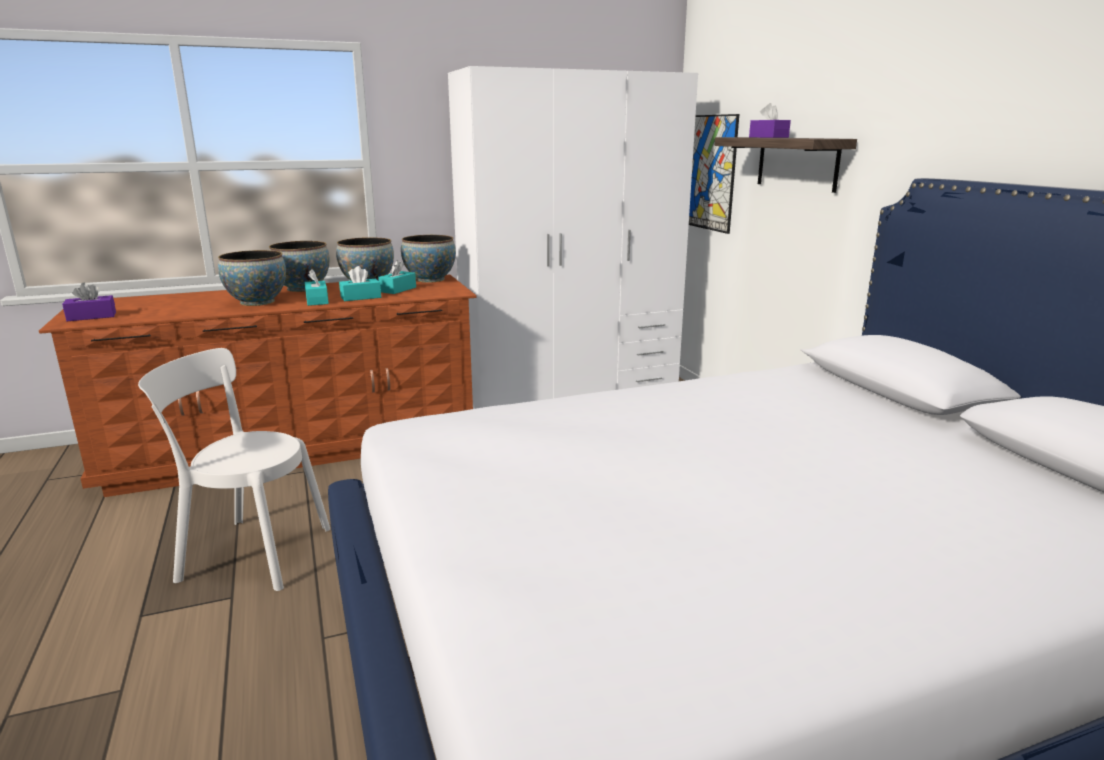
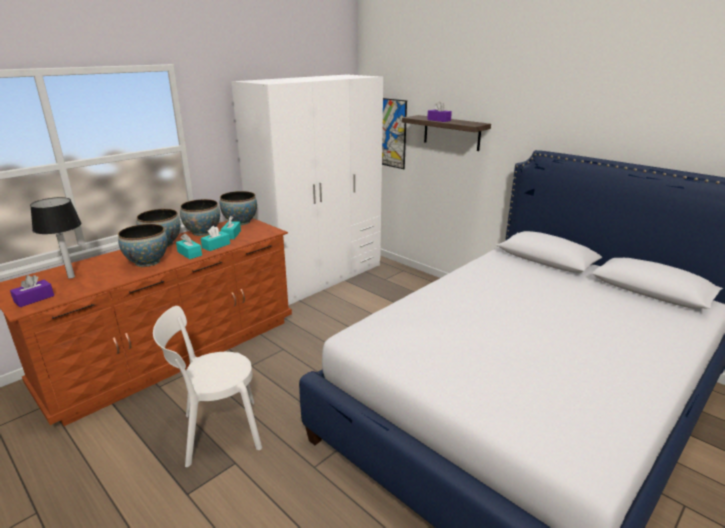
camera: 25 degrees left, 5 degrees up
(159, 304) = (71, 277): none -> table lamp

